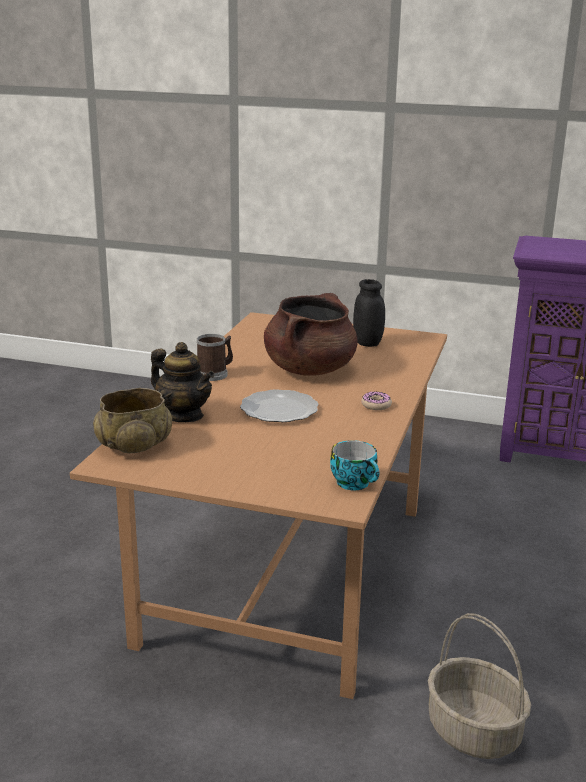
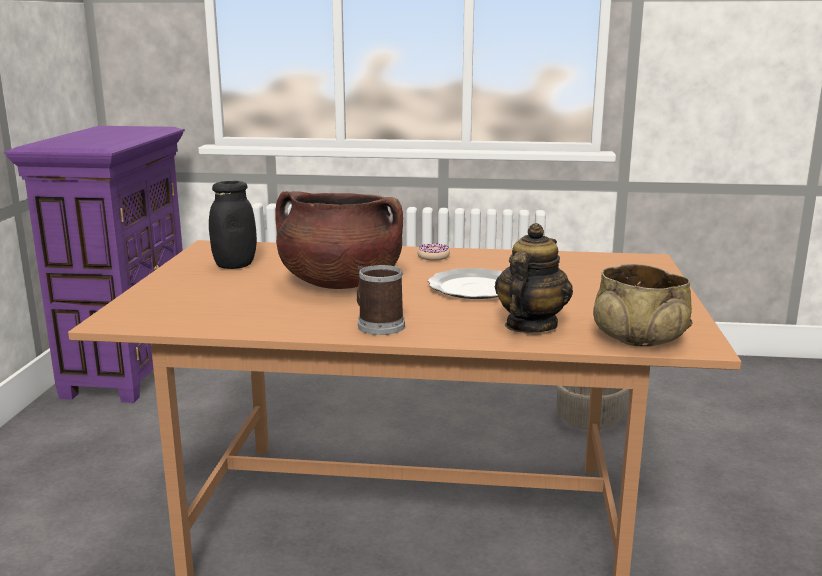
camera: 100 degrees left, 5 degrees down
(355, 483) = (609, 257): cup -> none

